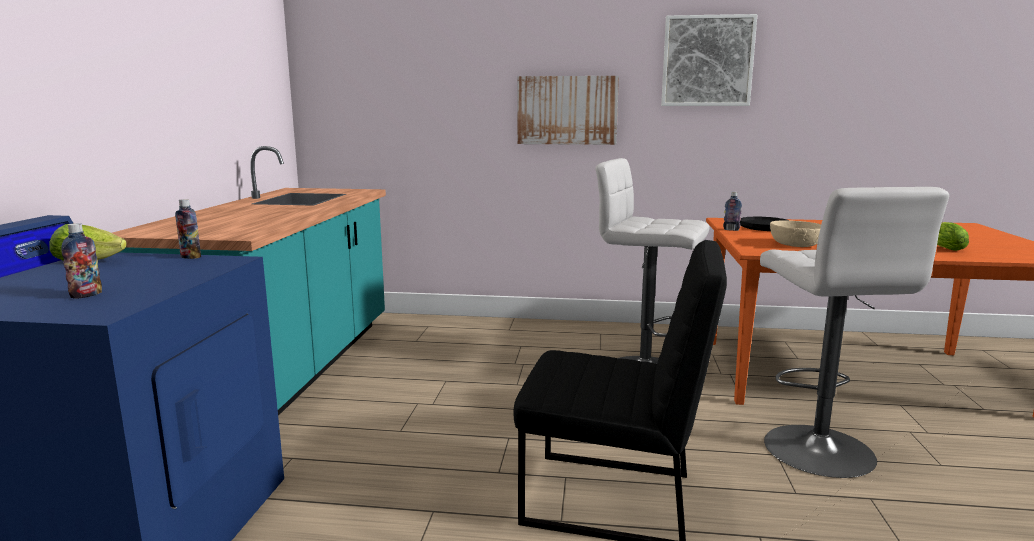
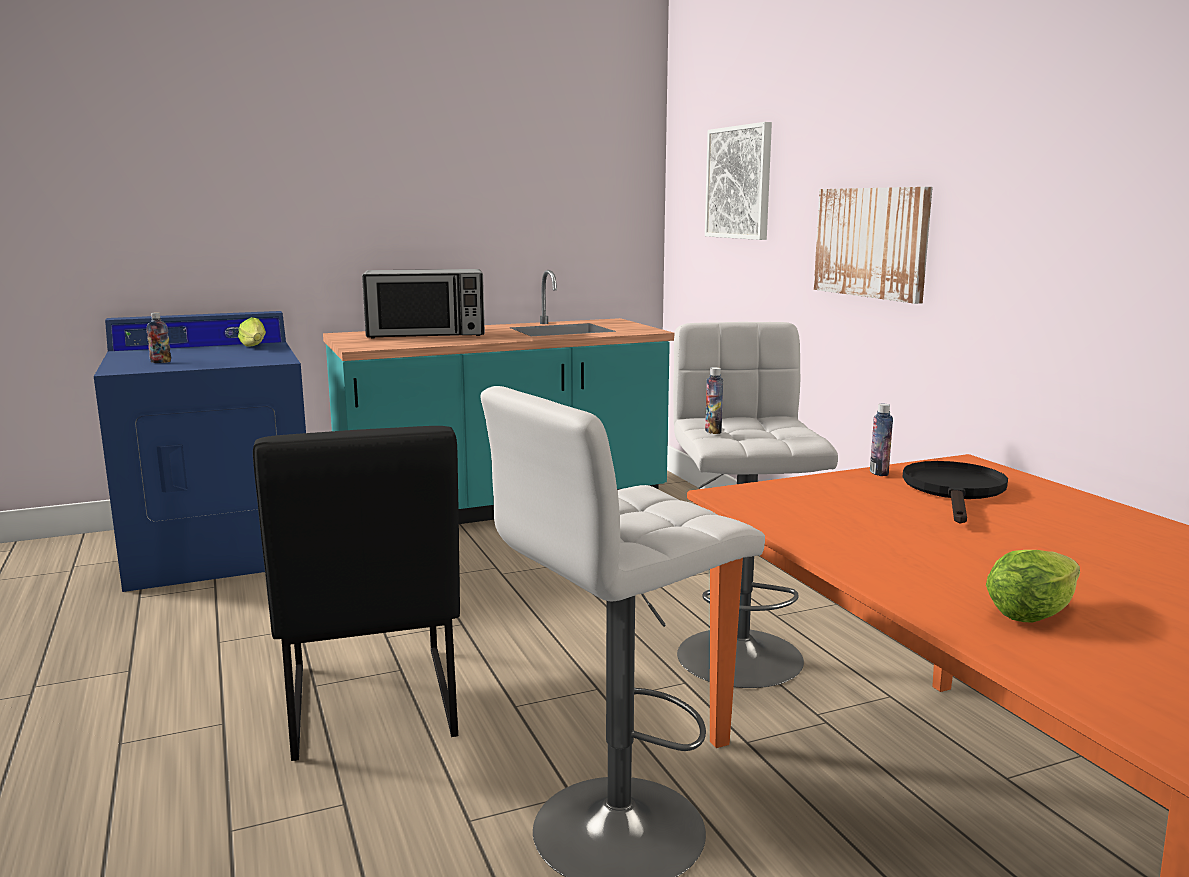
camera: 60 degrees right, 0 degrees up
(190, 257) = (283, 355): bottle -> bottle (713, 431)
(219, 218) = (426, 334): none -> microwave
(707, 61) = (1057, 156): picture -> picture (739, 182)
(795, 244) = (824, 511): beige bowl -> none

